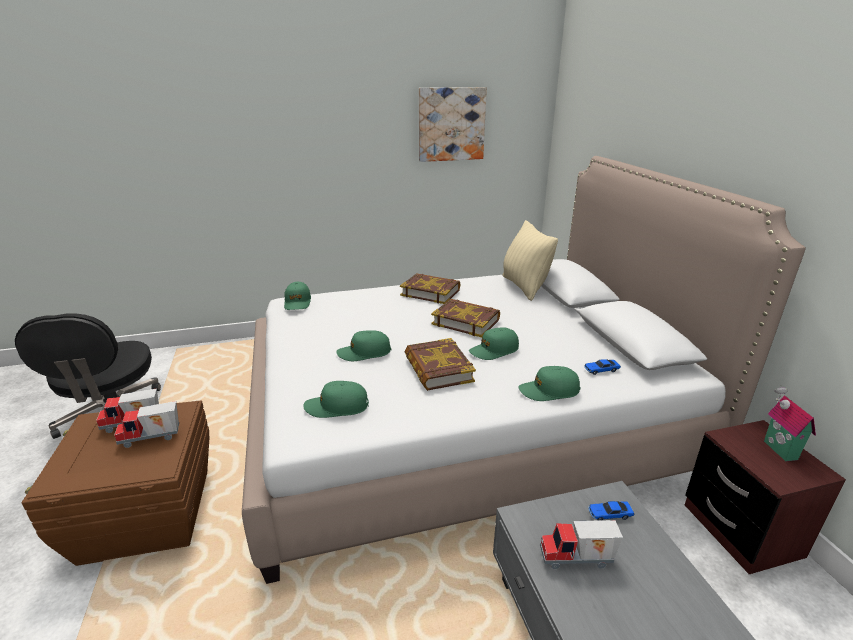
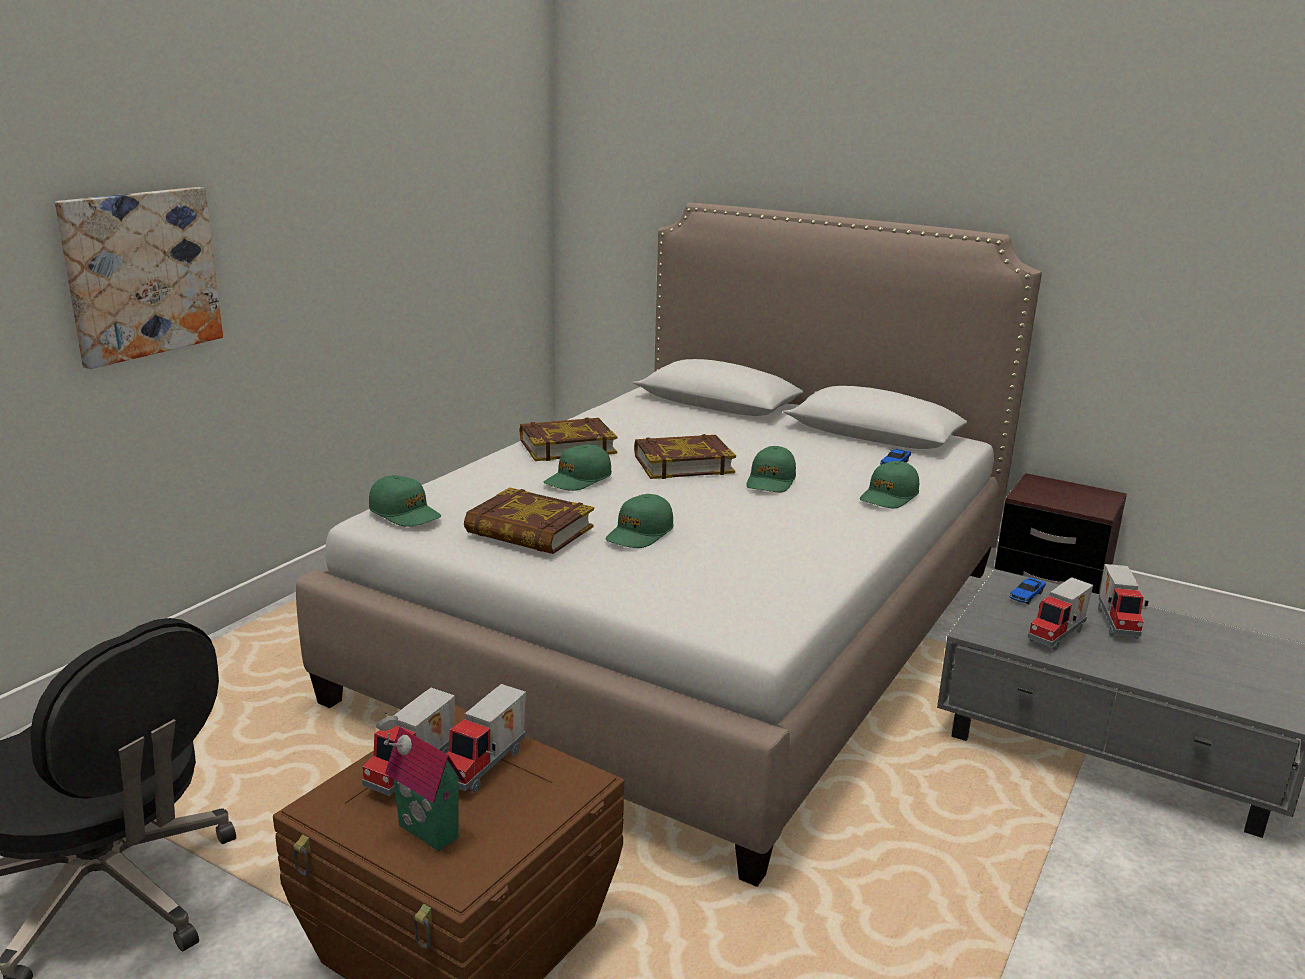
camera: 45 degrees left, 5 degrees down
(337, 407) = (735, 590): green cap -> green cap (578, 479)
(438, 369) = (756, 517): book -> book (529, 530)
(451, 124) = (440, 169): picture -> picture (141, 274)
(524, 287) = (664, 409): beige pillow -> none
(651, 583) = (1118, 623): none -> toy truck
(778, 450) = (1066, 491): toy house -> toy house (424, 833)

